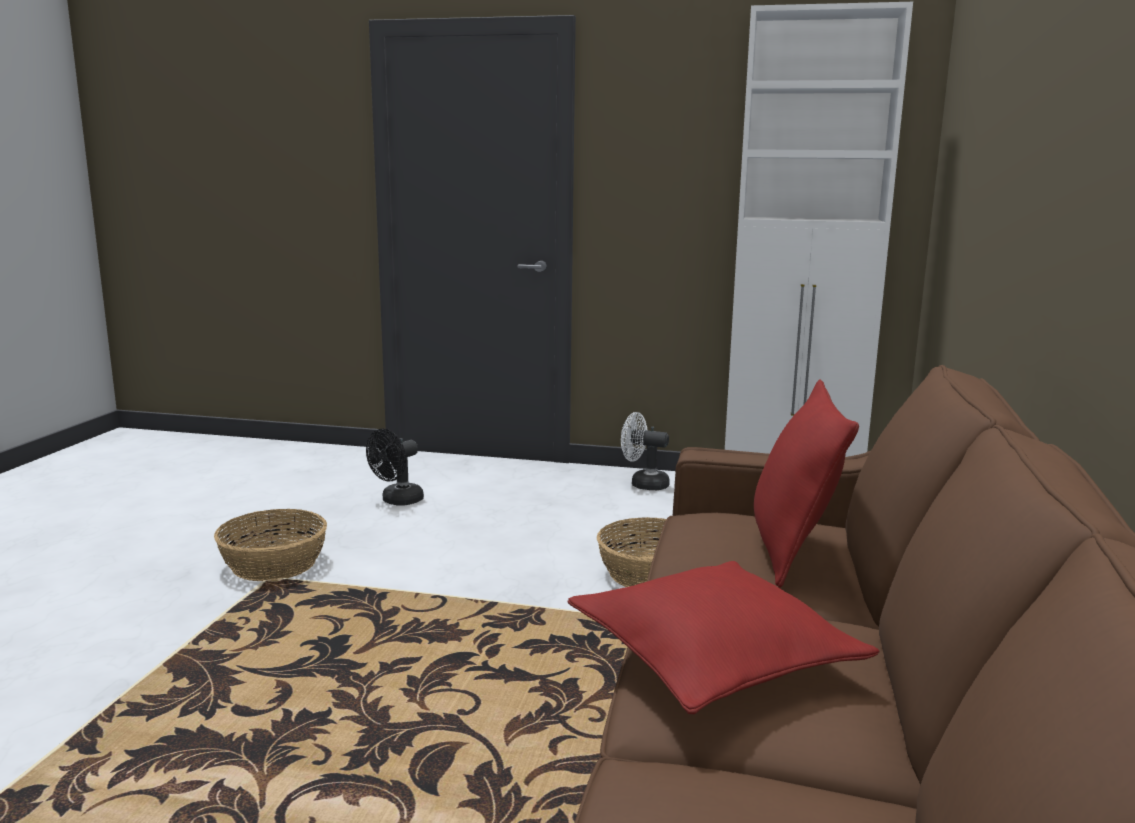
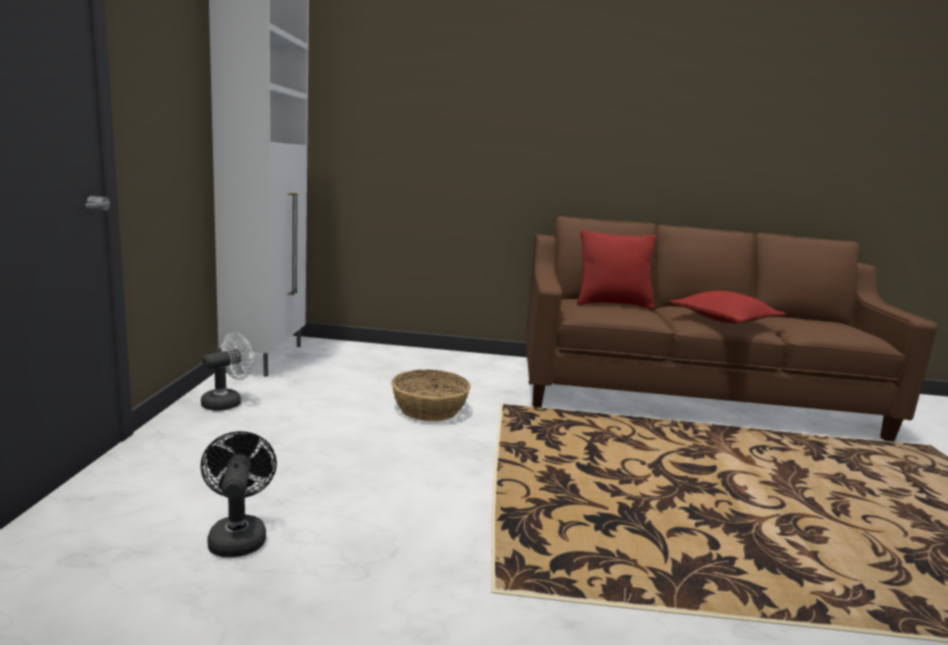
camera: 100 degrees left, 0 degrees up
(273, 564) = (455, 599): basket -> none
(397, 501) = (238, 536): black fan -> black fan turned 135 degrees counterclockwise
(643, 484) = (227, 402): white fan -> white fan turned 150 degrees counterclockwise

